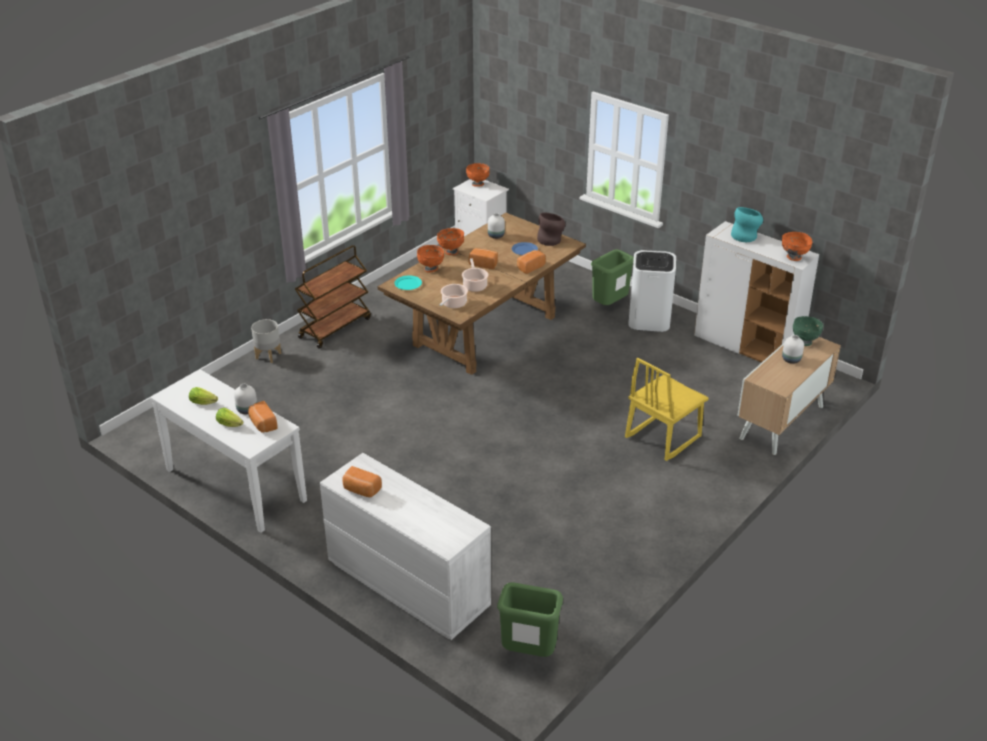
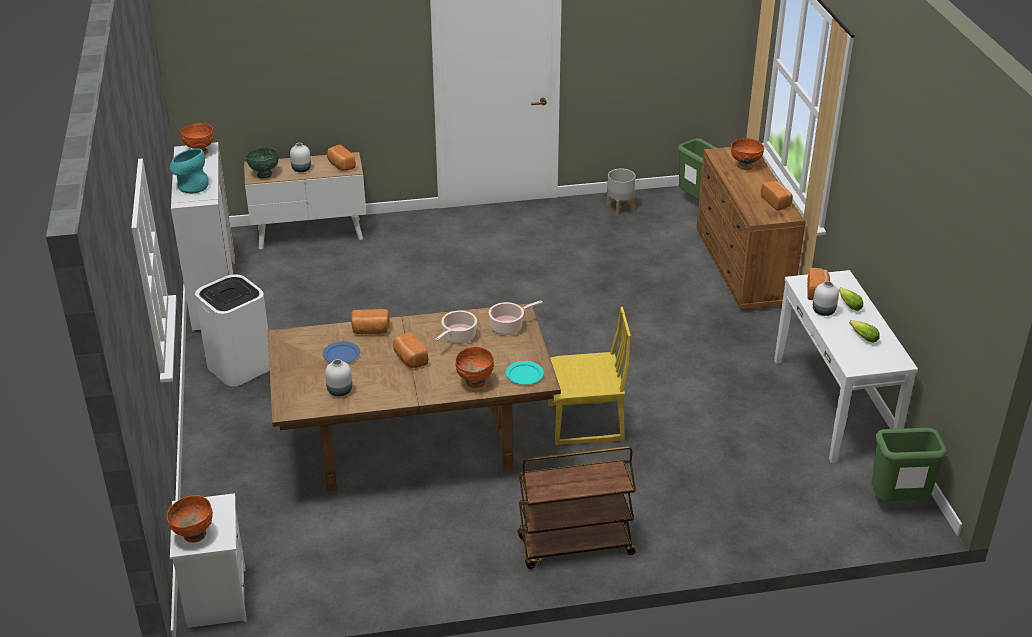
camera: 140 degrees left, 0 degrees up
(268, 356) = (692, 547): grey planter -> grey planter (619, 208)
(407, 584) = (742, 268): white dresser -> brown dresser
(451, 252) = (421, 394): orange bowl -> orange bowl (745, 166)
(551, 240) = (293, 352): brown vase -> none
(609, 305) = (245, 404): green trash can -> green trash can (897, 503)
(662, 437) = (416, 267): yellow chair -> yellow chair (585, 423)
(772, 377) = (340, 165): none -> bread

